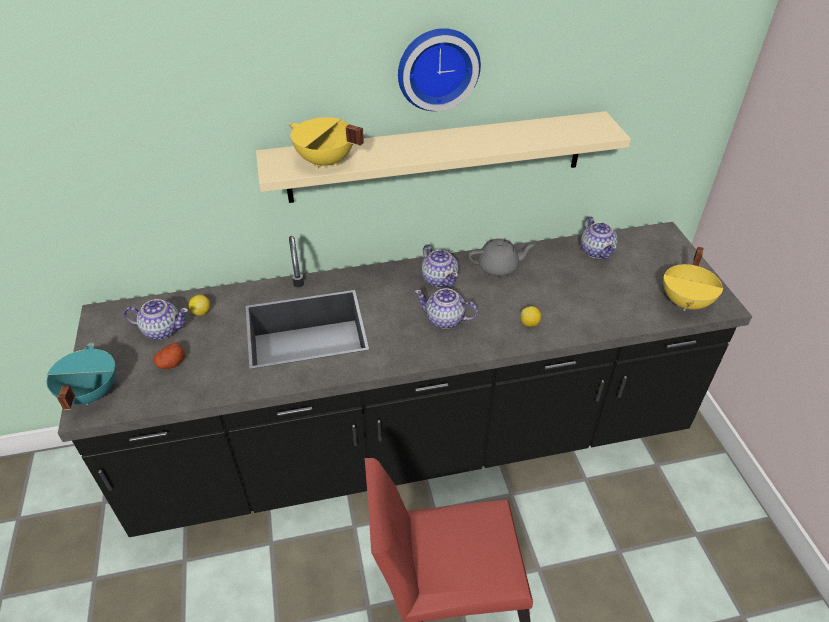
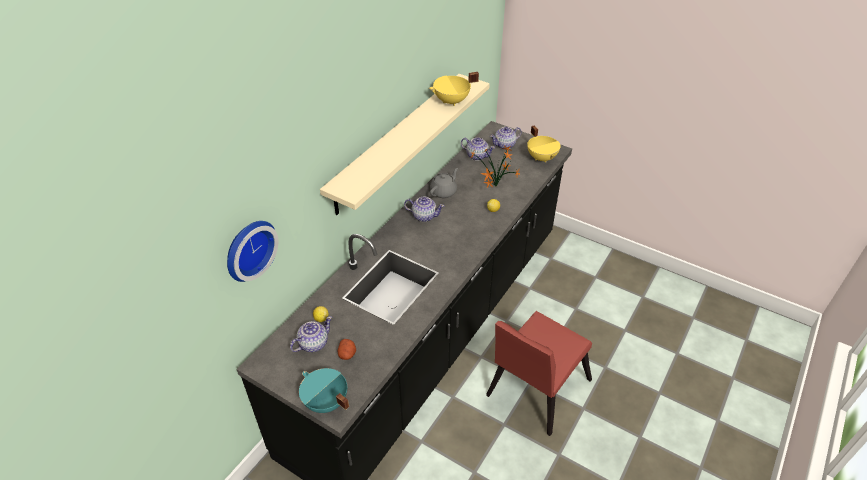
camera: 45 degrees left, 0 degrees up
(325, 162) = (370, 173): yellow cooking pot -> yellow cooking pot (452, 101)
(437, 67) = (394, 87): wall clock -> wall clock (248, 249)
(445, 320) = (454, 234): teapot -> teapot (505, 145)
(569, 299) = (494, 187): none -> potted plant

